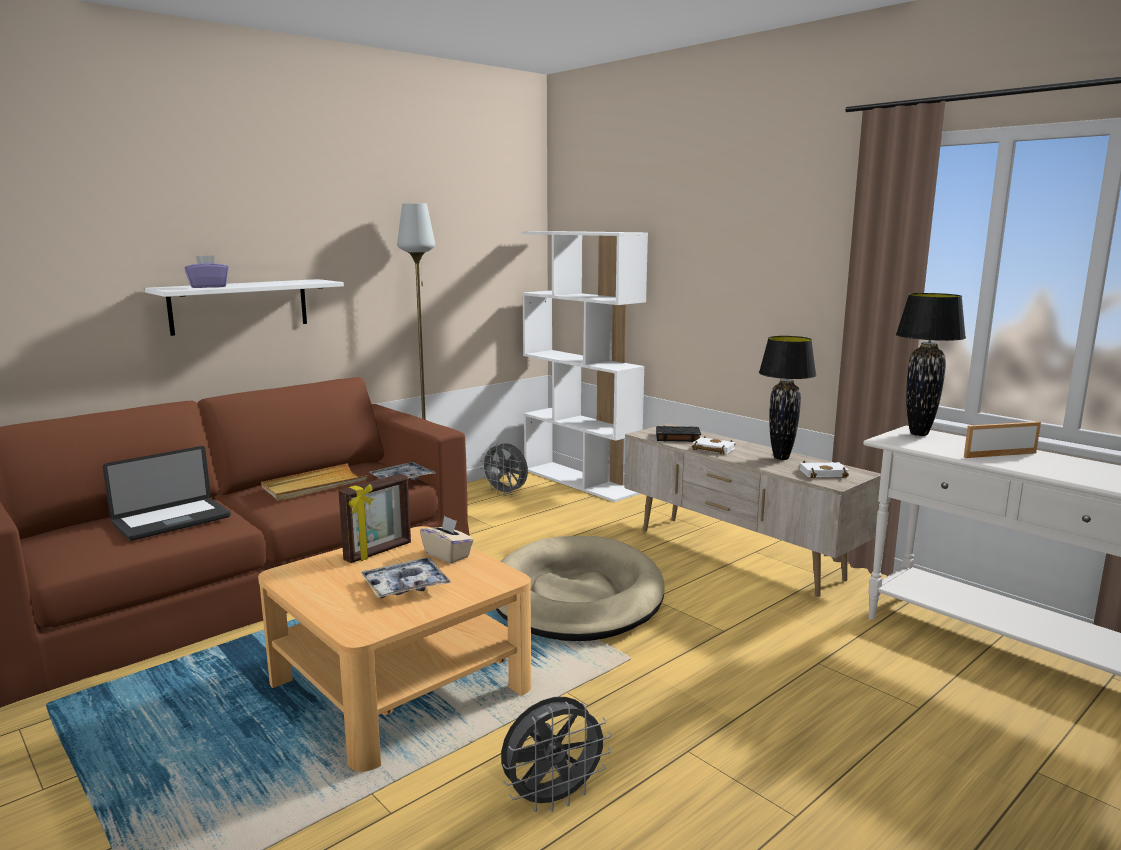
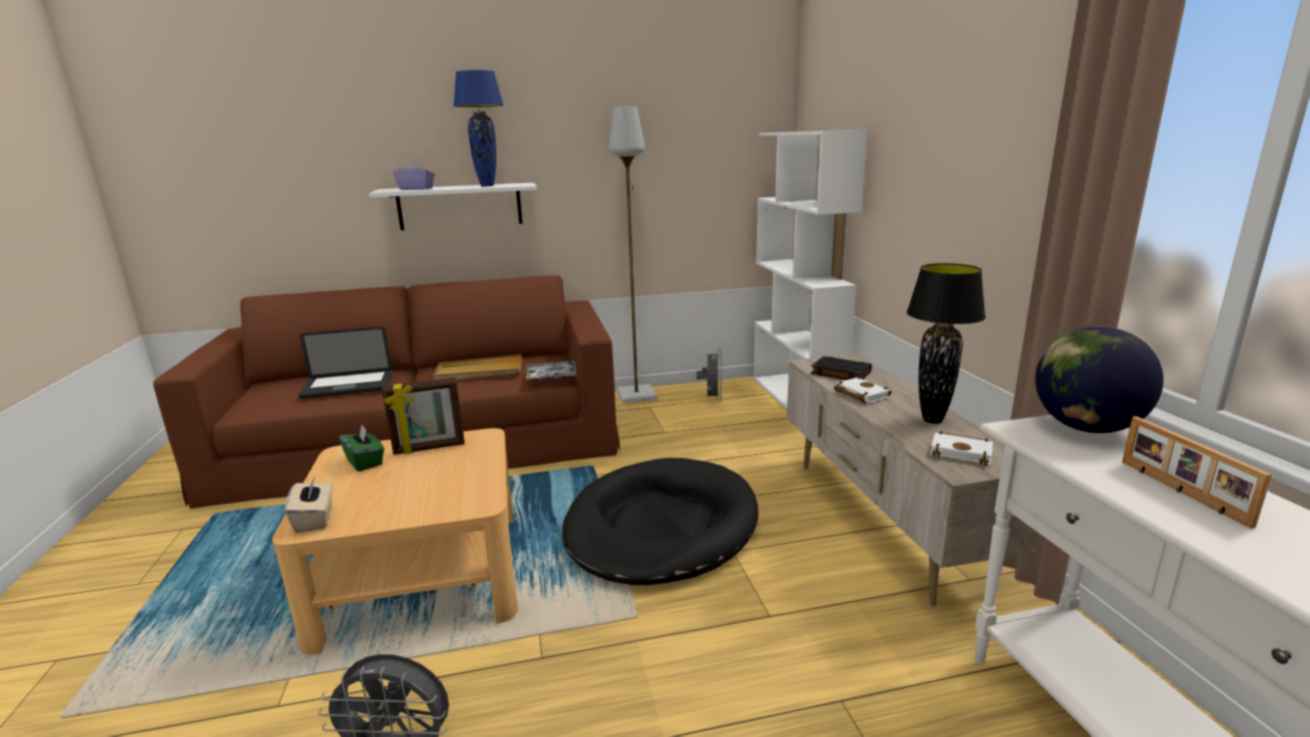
camera: 30 degrees right, 5 degrees up
(285, 283) = (487, 186): none -> blue table lamp
(328, 574) = (365, 462): none -> green tissue box
(405, 586) = (397, 490): tray -> none
(447, 555) = (474, 465): beige tissue box -> beige tissue box (315, 519)
(506, 493) = (712, 399): grey fan -> grey fan turned 150 degrees counterclockwise
(576, 596) = (661, 526): beige dog bed -> black dog bed
(918, 434) = (1085, 427): black table lamp -> globe
(999, 455) = (1180, 492): picture frame -> picture frame turned 120 degrees counterclockwise

